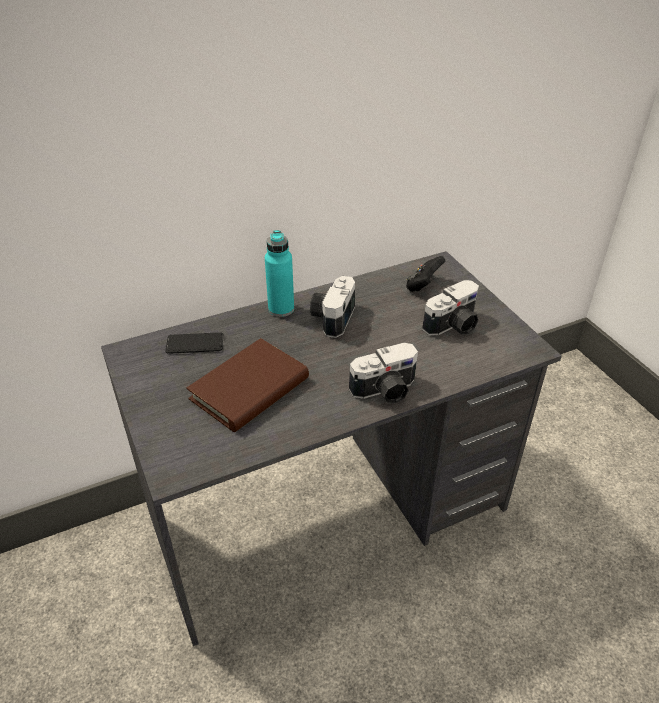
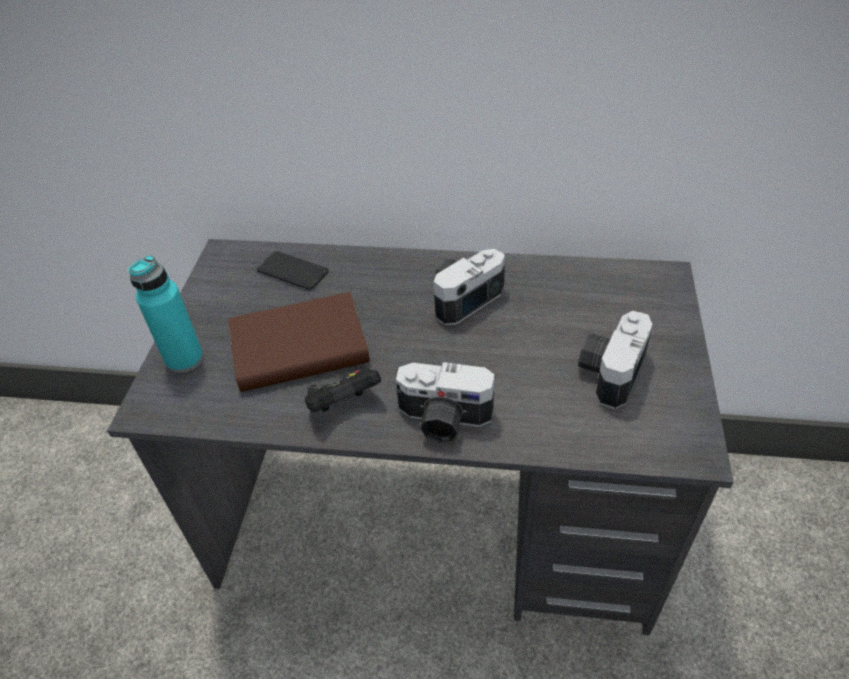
camera: 35 degrees right, 5 degrees up
(281, 309) = (415, 265): turquoise bottle -> turquoise bottle (184, 359)
(423, 285) = (614, 298): black game controller -> black game controller (343, 404)
(454, 326) = (608, 371): camera -> camera turned 120 degrees clockwise

